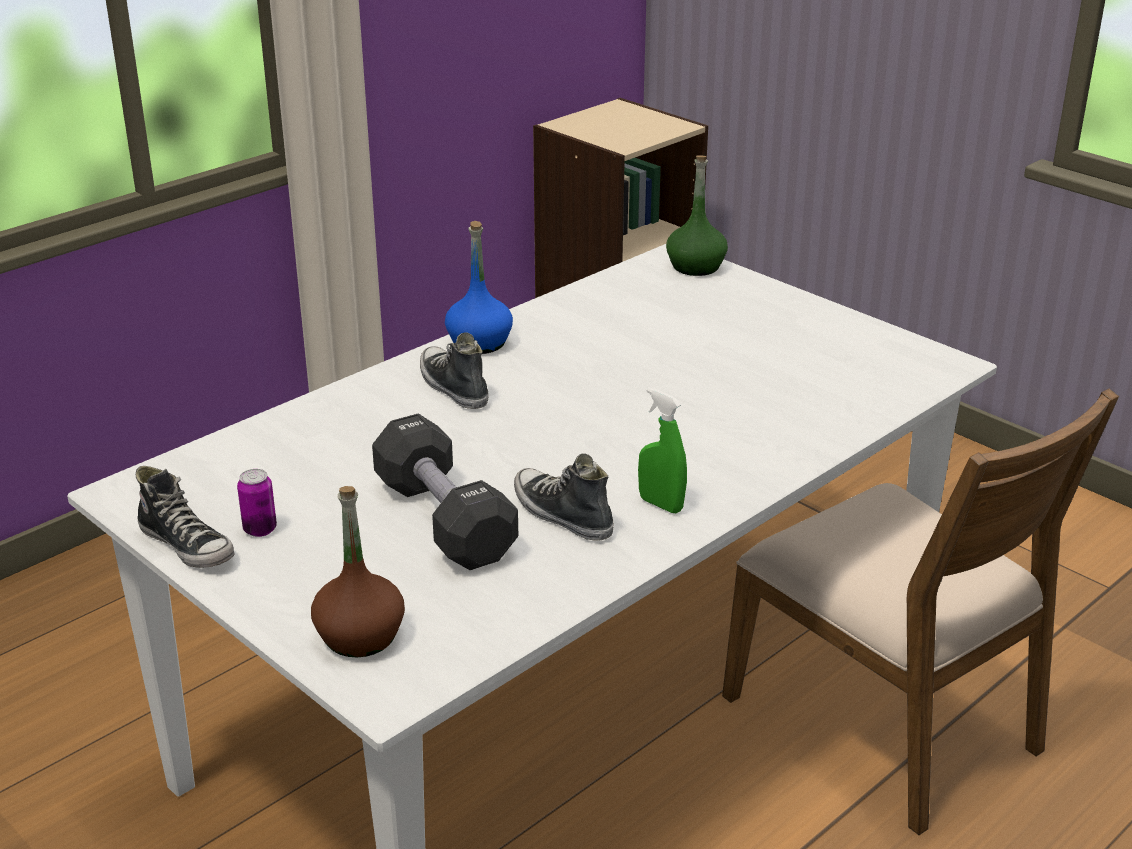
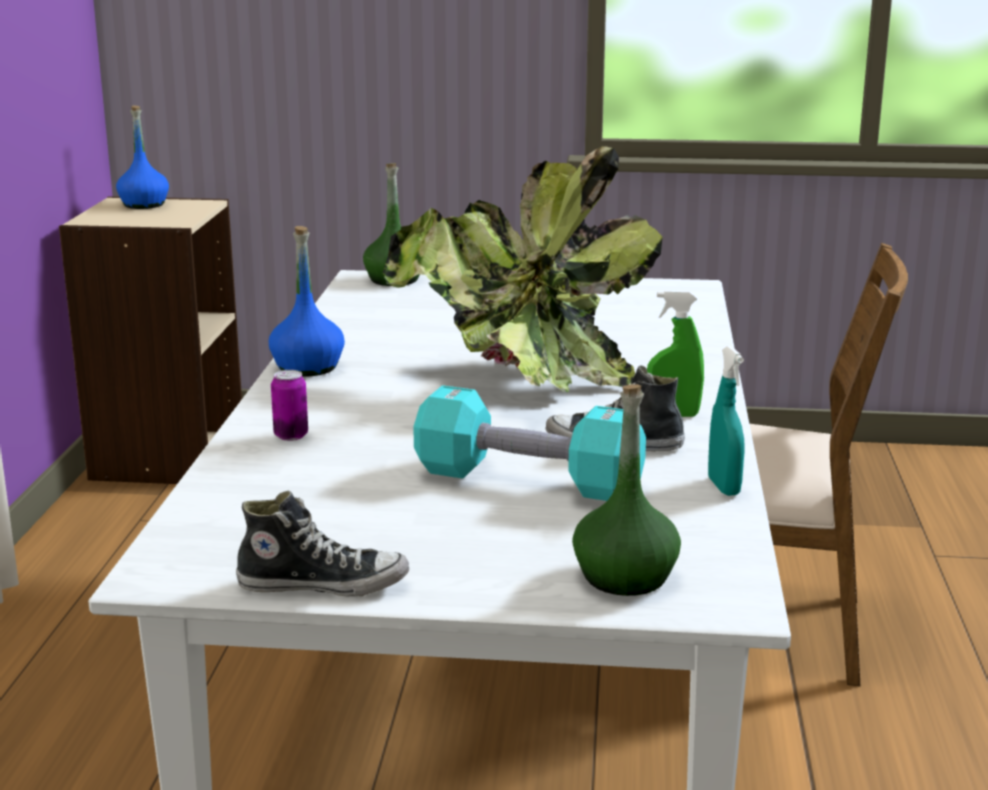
camera: 40 degrees left, 10 degrees down
(260, 529) = (372, 547): can -> can (291, 436)
(360, 636) = (624, 577): brown bottle -> green bottle
(444, 520) = (528, 481): black dumbbell -> turquoise dumbbell
(453, 387) = (346, 400): shoe -> none
(568, 593) = (723, 487): none -> turquoise spray bottle
(601, 418) = (517, 382): none -> potted plant
(631, 116) = (144, 205): none -> blue bottle

